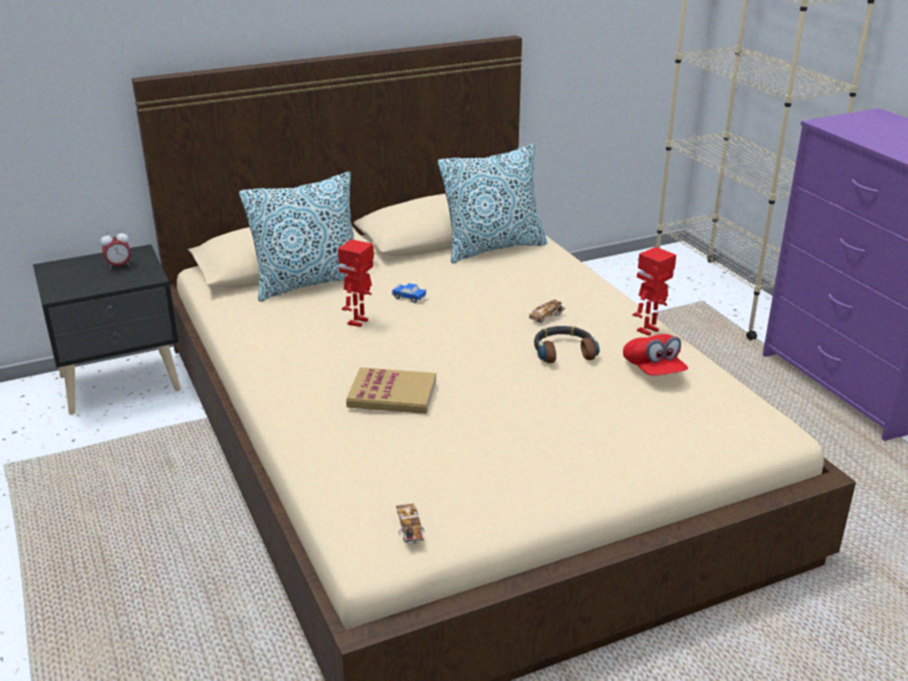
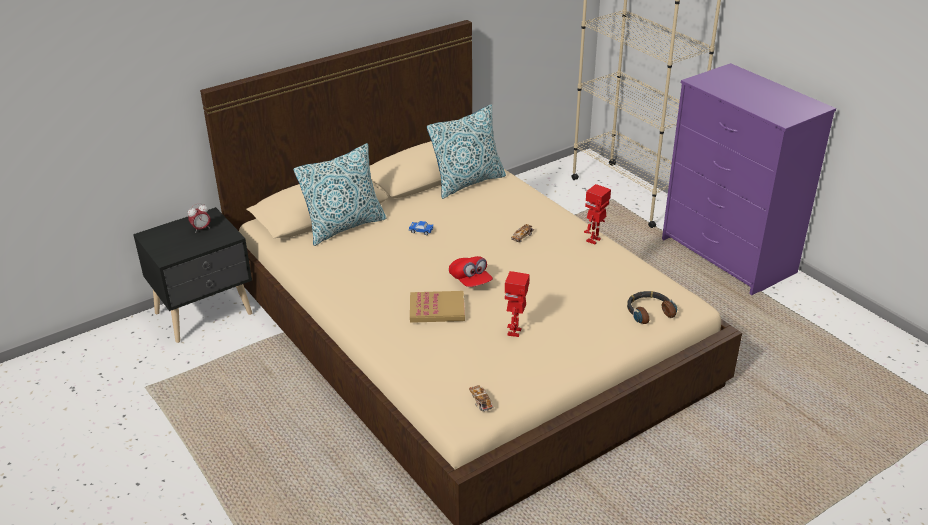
camera: 10 degrees left, 5 degrees up
(359, 322) = (393, 255): toy robot -> toy robot (515, 332)
(564, 351) = (541, 263): headphones -> headphones (649, 311)
(653, 370) = (604, 271): red cap -> red cap (470, 281)

